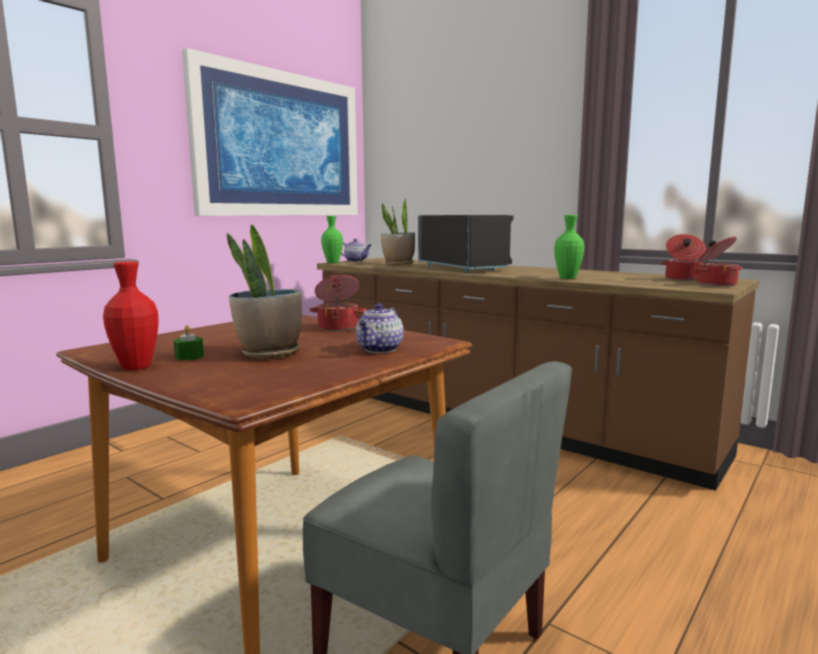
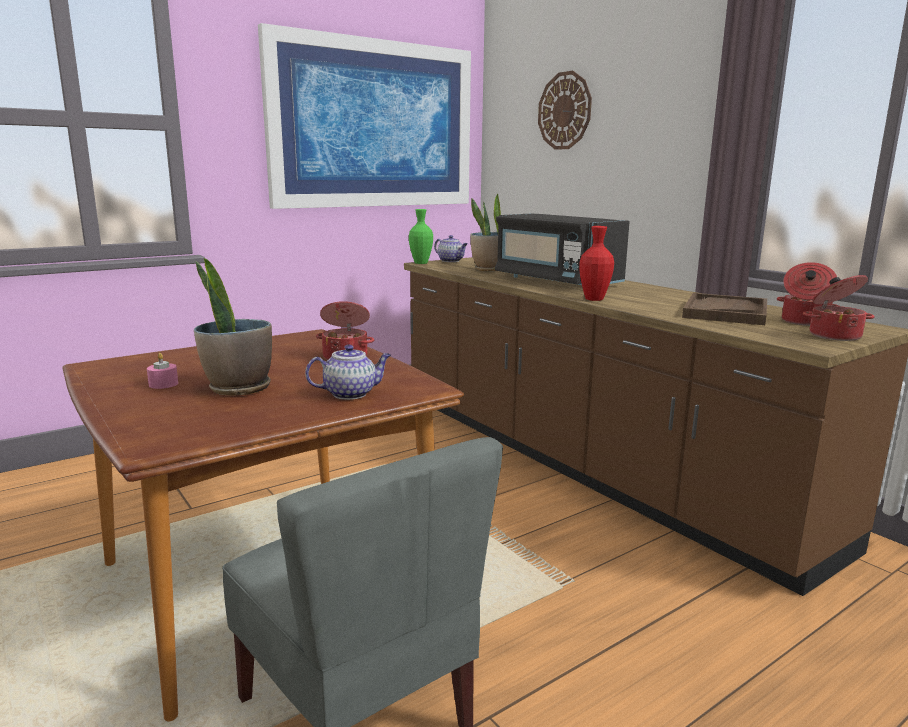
camera: 15 degrees right, 5 degrees up
(136, 367) = (105, 393): red vase -> red vase (594, 299)
(189, 357) = (163, 384): green candle -> pink candle
(380, 349) = (351, 393): teapot -> teapot turned 150 degrees counterclockwise
(443, 135) = (564, 111): none -> wall clock
(463, 268) = (555, 281): black microwave -> black microwave turned 150 degrees clockwise
(567, 278) = (653, 309): green vase -> none
(620, 277) = (725, 312): none -> brown tray

